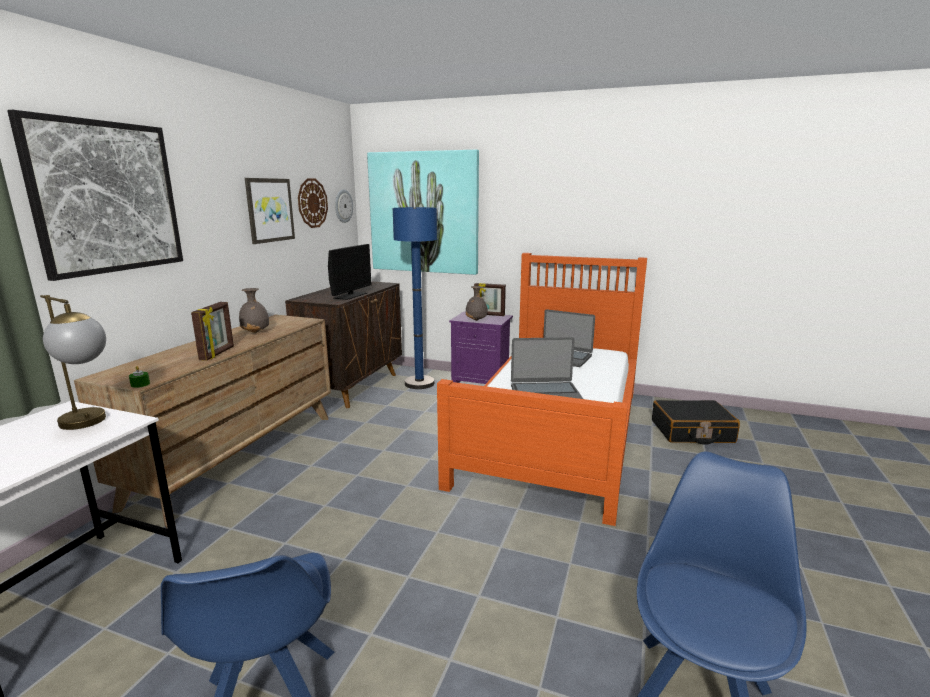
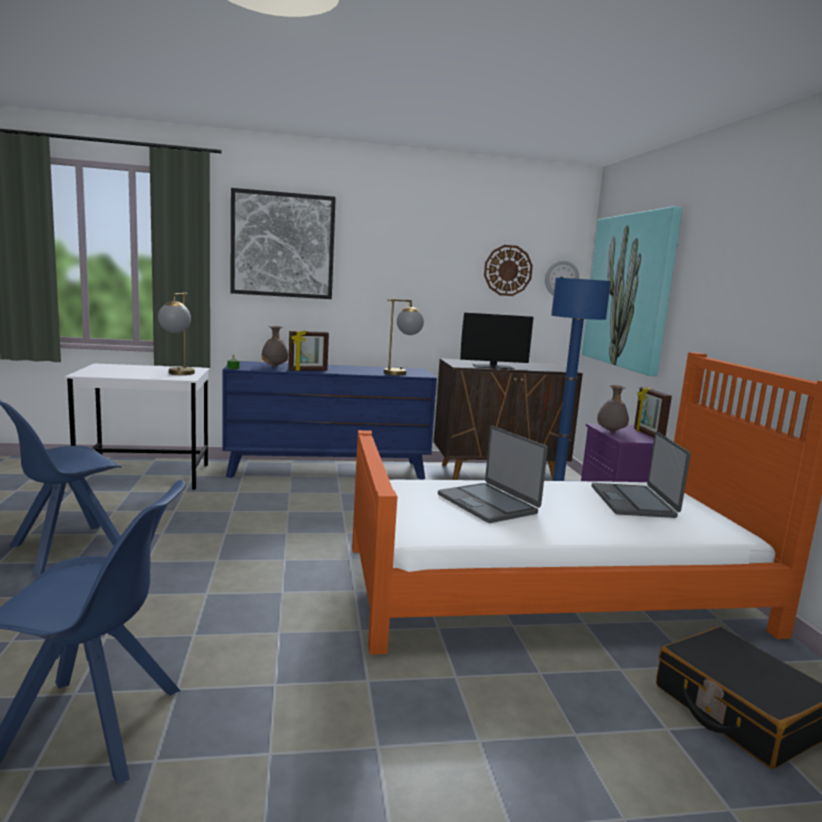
camera: 60 degrees right, 5 degrees down
(239, 456) = (328, 469): brown dresser -> blue dresser
(256, 332) = (369, 370): grey vase -> grey vase (274, 366)
(269, 210) = (442, 271): picture -> none
(287, 325) = (401, 373): none -> table lamp

